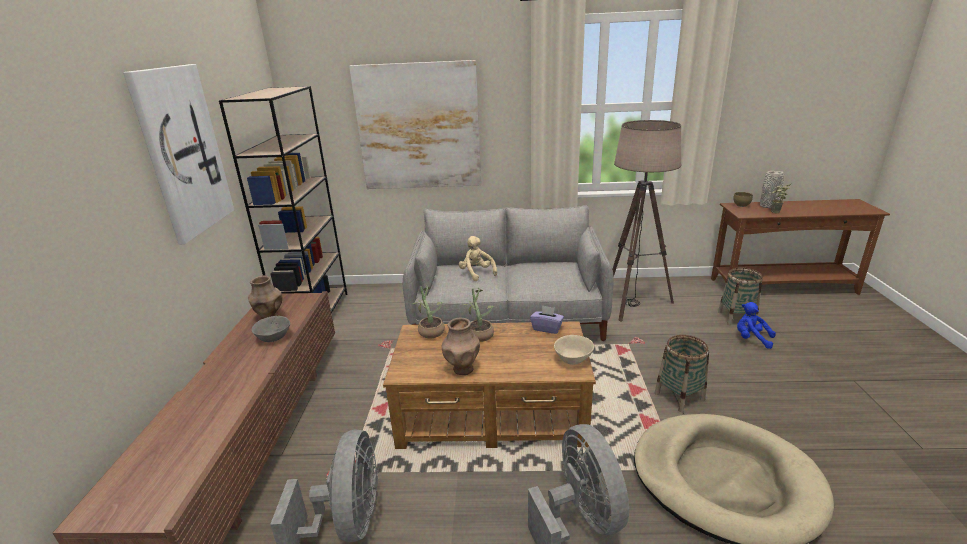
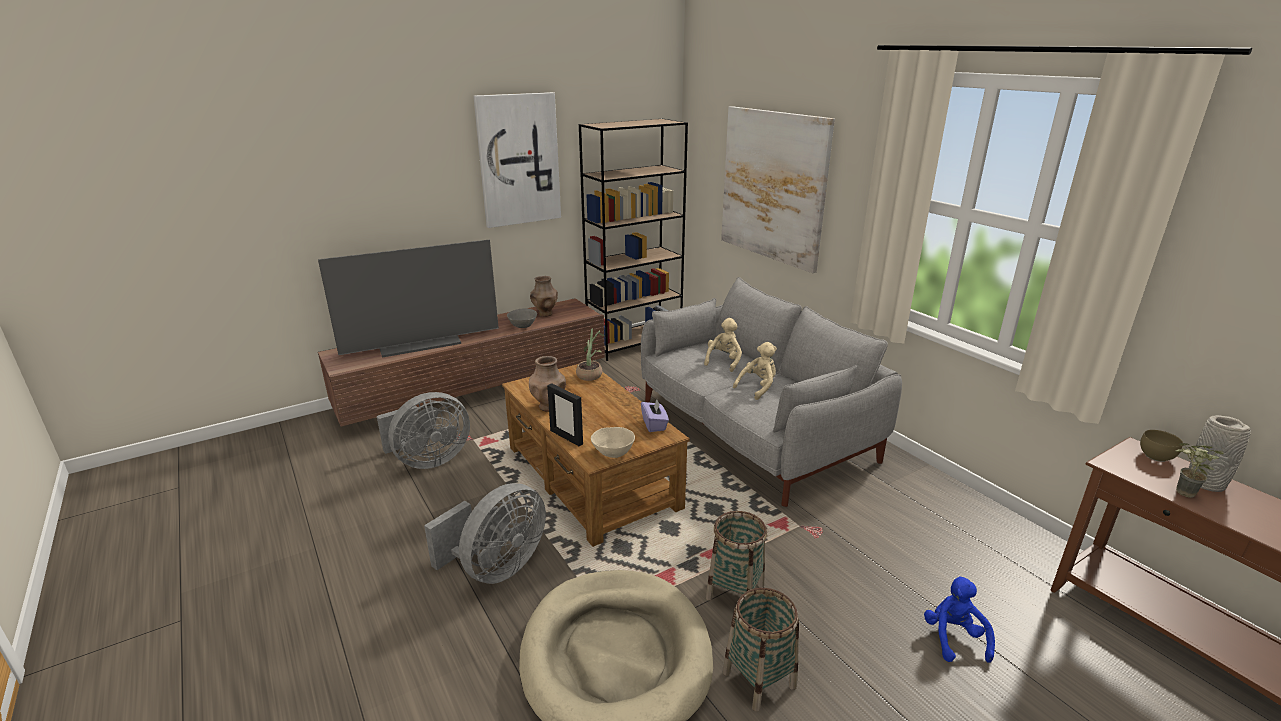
camera: 55 degrees right, 0 degrees up
(198, 418) = (420, 343): none -> television
(479, 333) = (609, 396): potted plant -> none
(527, 374) = (567, 437): none -> picture frame
(529, 275) = (758, 387): none -> beige plush toy
(633, 303) = (902, 506): floor lamp -> none
(736, 318) = (998, 612): basket -> basket (759, 680)

